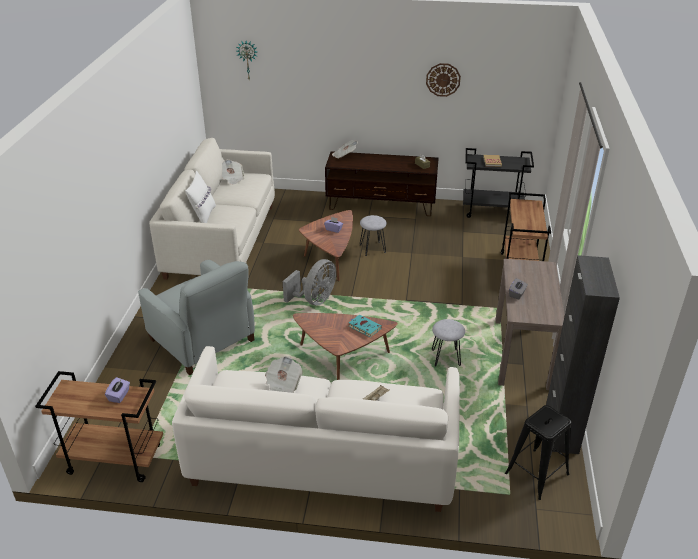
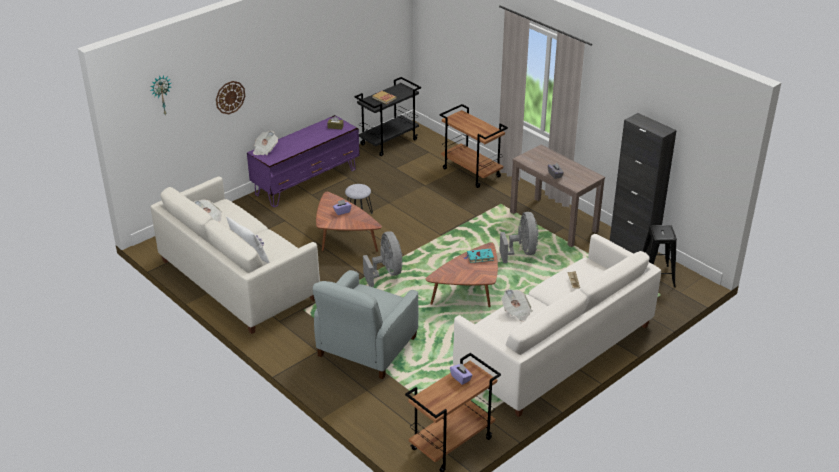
camera: 50 degrees left, 0 degrees up
(203, 341) = (366, 347): grey armchair -> grey armchair turned 120 degrees clockwise
(381, 205) = (306, 182): brown tv stand -> purple tv stand
(443, 79) = (328, 43): wall clock -> wall clock (230, 97)
(445, 358) = (522, 252): grey stool -> grey fan

